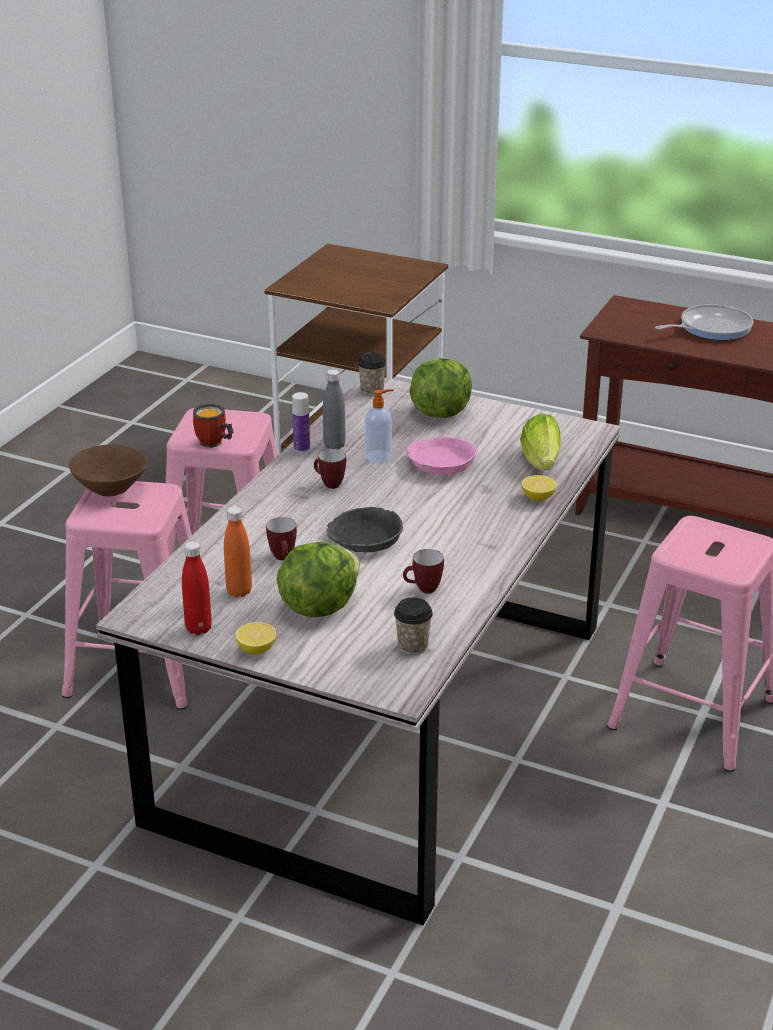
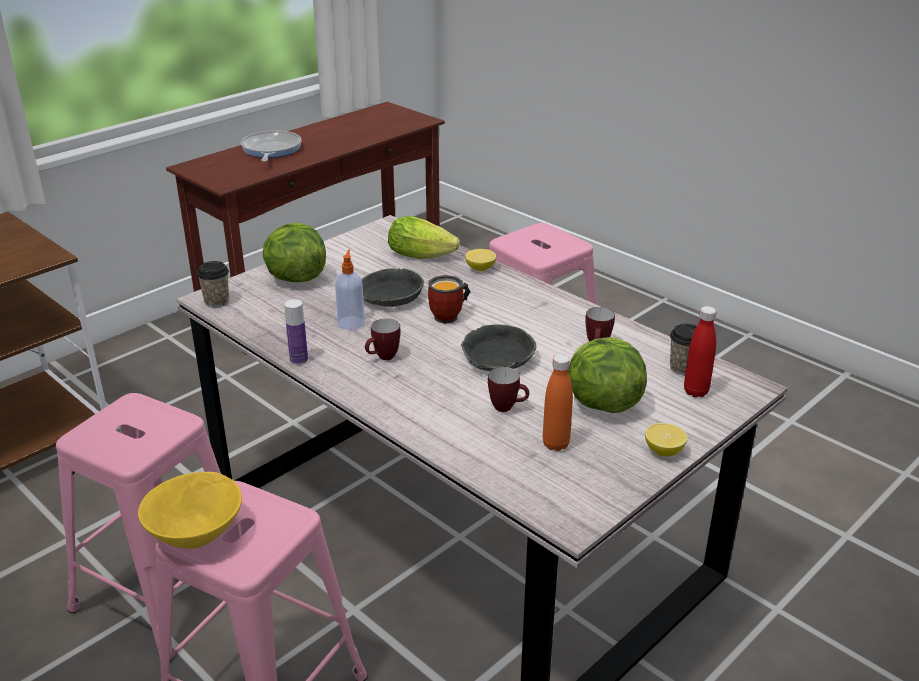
camera: 70 degrees left, 0 degrees up
(111, 490) = (197, 534): brown bowl -> yellow bowl
(198, 628) = (614, 481): red bottle -> red bottle (696, 391)
(213, 444) = (162, 439): mug -> mug (451, 316)
(334, 445) = (309, 341): grey bottle -> none
(441, 463) = (389, 296): pink bowl -> grey bowl

